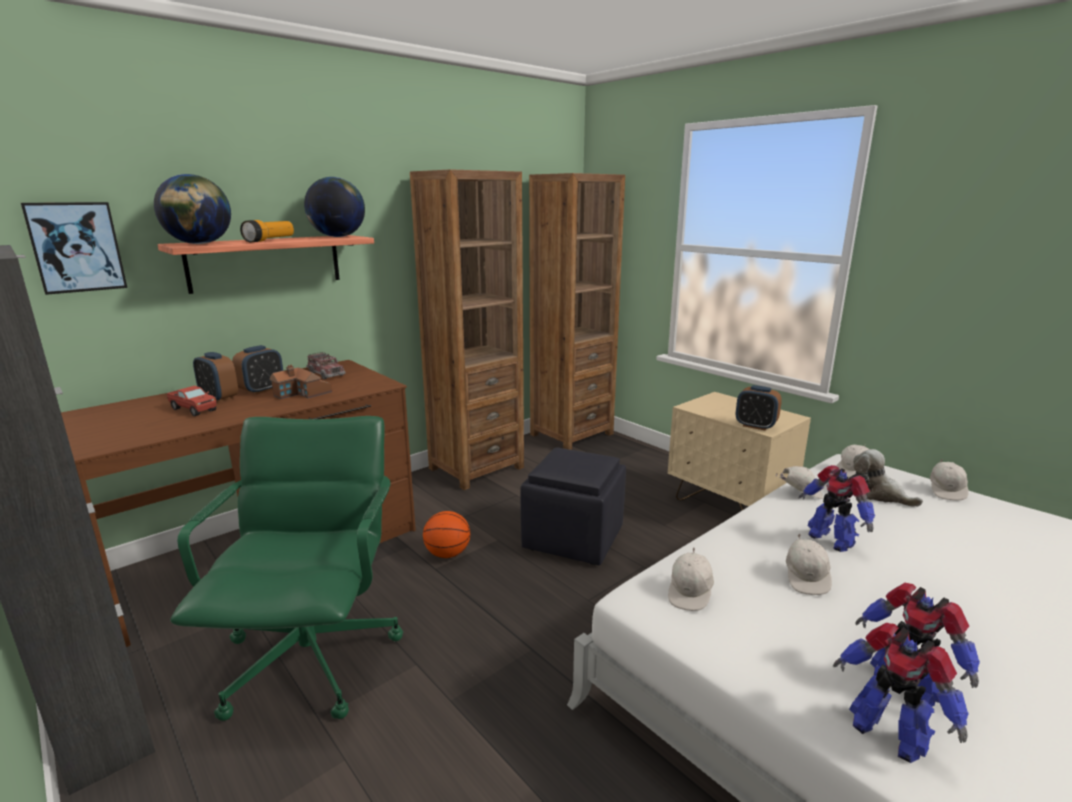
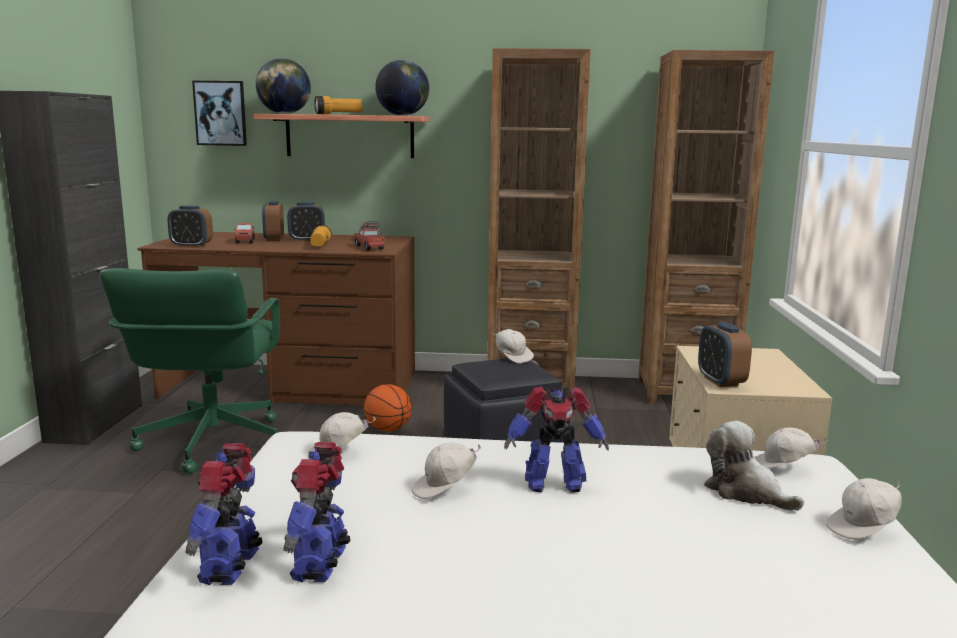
camera: 45 degrees right, 5 degrees down
(149, 436) = (191, 246): none -> alarm clock
(303, 393) = (320, 245): toy house -> flashlight
(313, 657) = (211, 443): green office chair -> green office chair turned 135 degrees clockwise
(359, 383) = (369, 248): none -> toy truck
(799, 493) = (645, 454): white cap -> white cap (512, 357)
(831, 539) = (553, 484): toy robot -> toy robot turned 105 degrees counterclockwise
(878, 494) = (745, 492): plush toy -> plush toy turned 45 degrees counterclockwise

